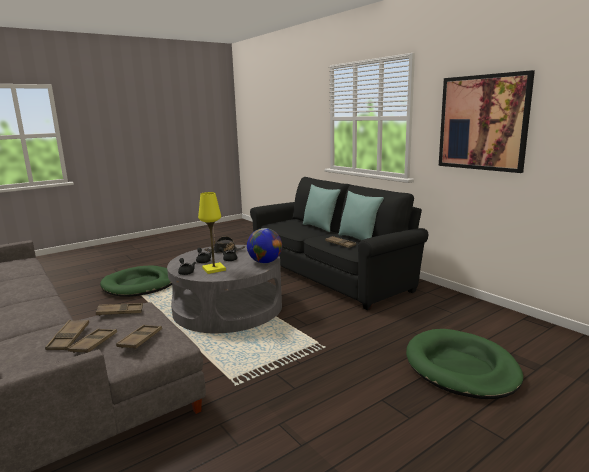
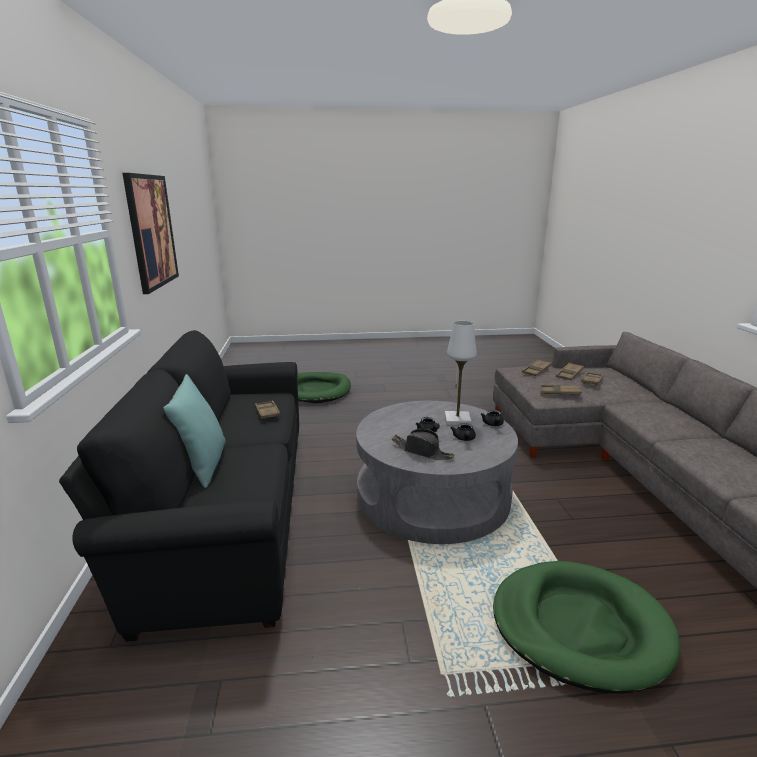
camera: 150 degrees left, 5 degrees up
(214, 269) = (457, 419): yellow table lamp -> white table lamp
(265, 262) = (390, 414): globe -> none
(359, 238) = (223, 417): turquoise pillow -> none

